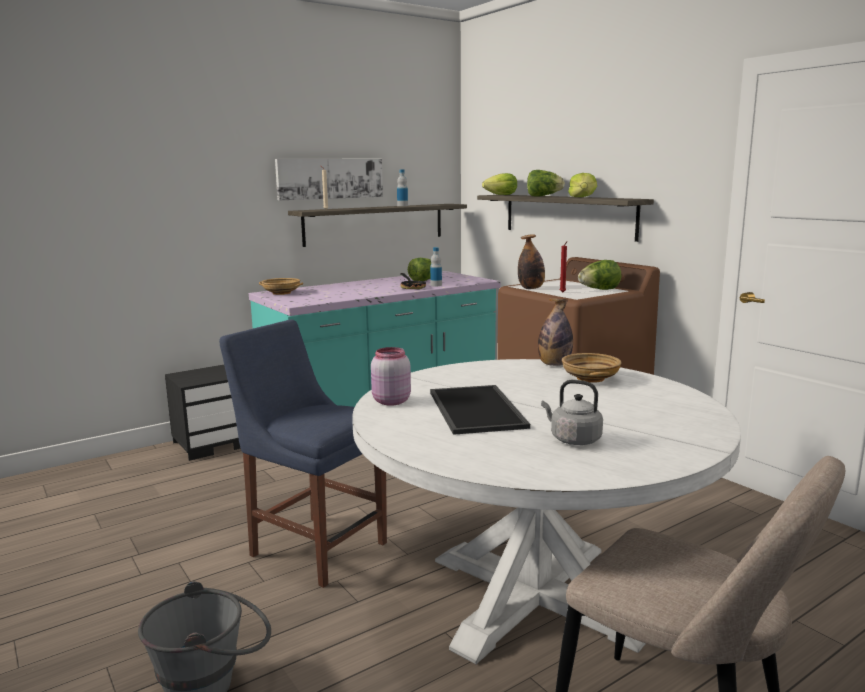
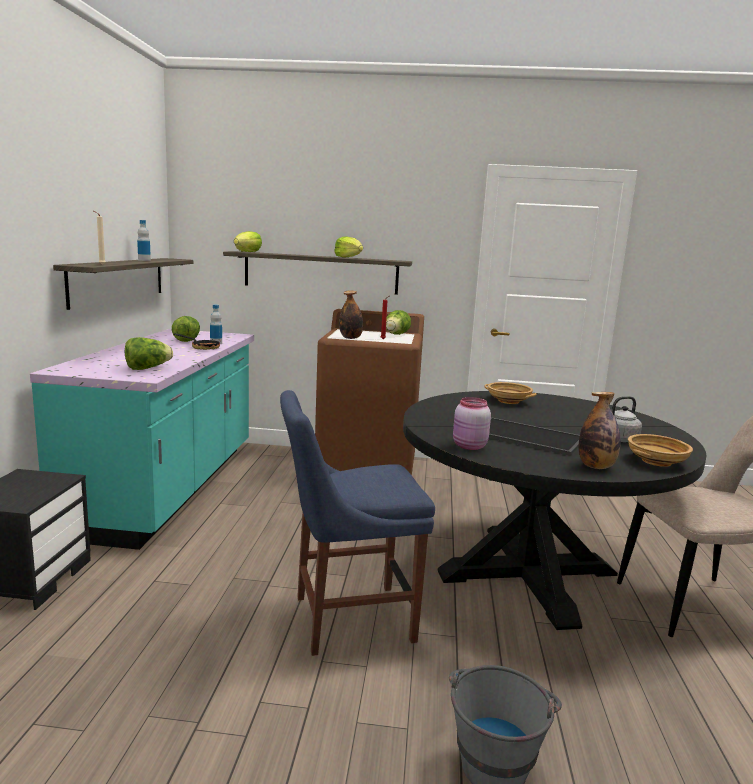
camera: 50 degrees left, 0 degrees up
(281, 293) = (79, 368): beige bowl -> beige bowl (656, 461)
(330, 178) = (85, 226): picture -> none
(533, 595) = (528, 573): white dining table -> black dining table
(543, 196) = (303, 255): lettuce -> lettuce (147, 368)
(554, 364) = (463, 396): bottle -> bottle (596, 467)

